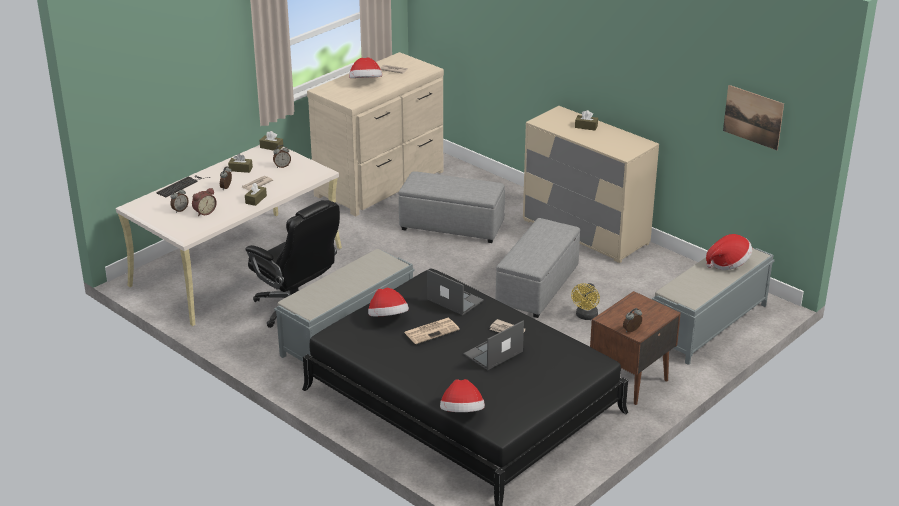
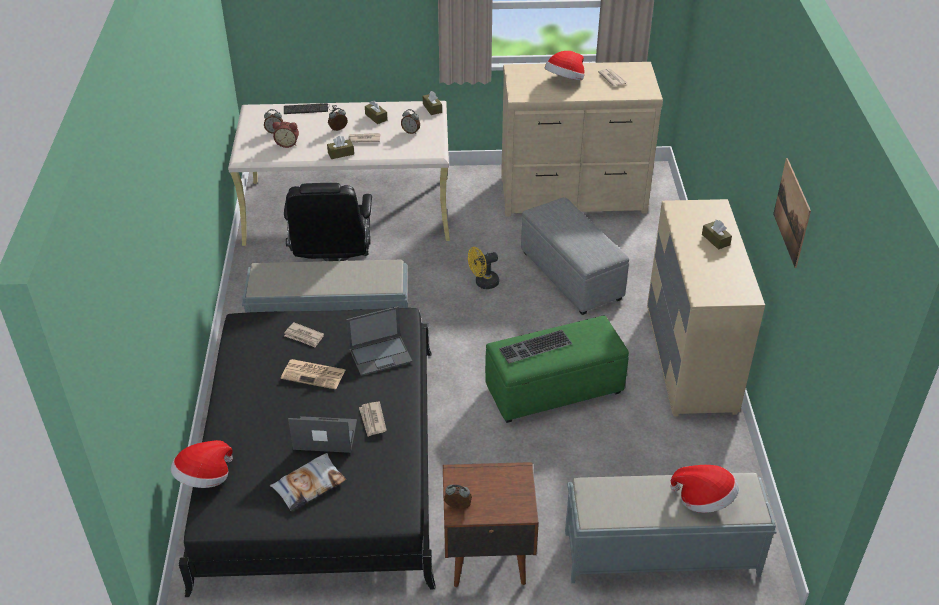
camera: 45 degrees right, 10 degrees up
(388, 318) = (304, 336): hat -> newspaper
(454, 300) = (381, 355): laptop -> laptop turned 75 degrees clockwise
(526, 379) = (309, 485): none -> pillow
(529, 251) = (535, 347): none -> keyboard
(537, 288) = (553, 390): grey ottoman -> green ottoman
(586, 316) = (552, 453): yellow fan -> yellow fan (483, 283)
(753, 117) = (825, 337): picture -> picture (792, 212)

